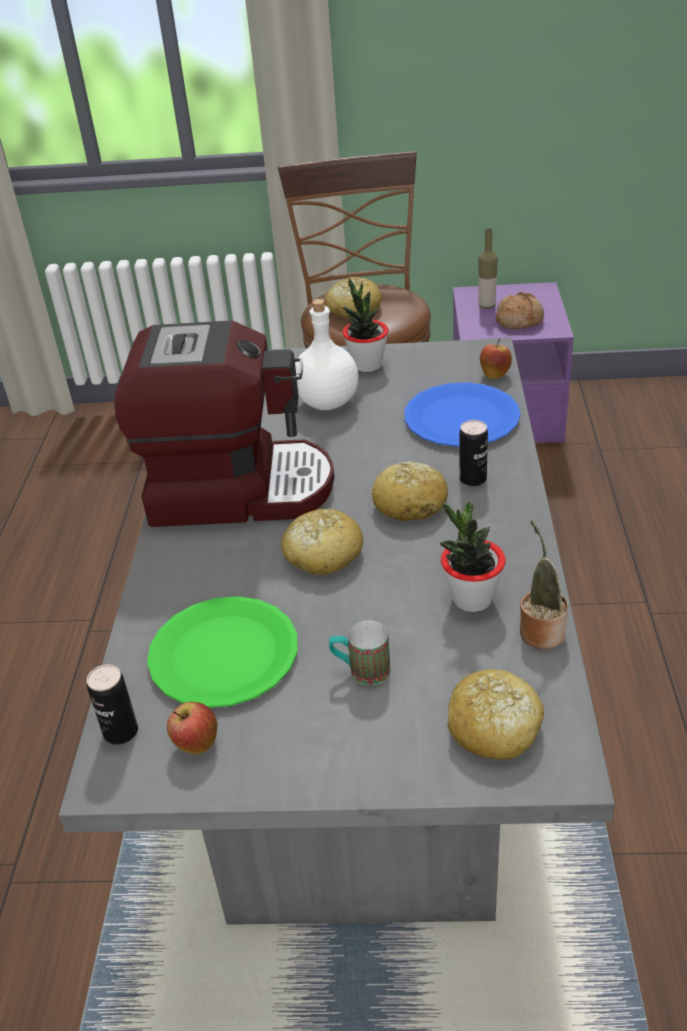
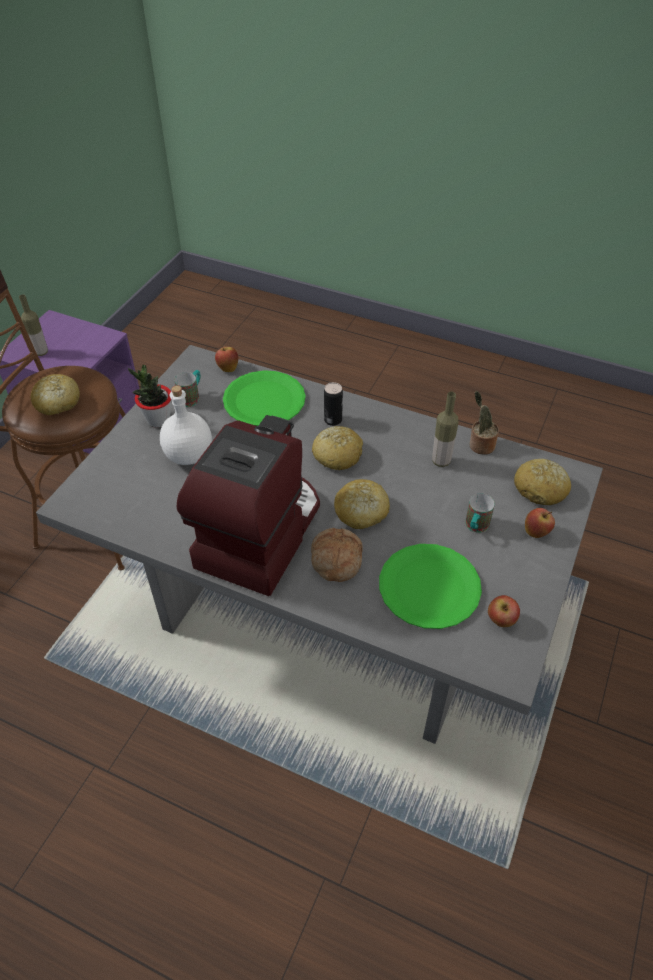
camera: 70 degrees left, 10 degrees up
(121, 732) = (474, 658): can -> none
(393, 744) = (536, 532): none -> apple
(422, 370) = (192, 397): none -> mug
(462, 418) = (264, 400): blue plate -> green plate
(472, 599) = (441, 461): potted plant -> bottle
(519, 320) = (78, 346): bread -> bread (335, 560)

